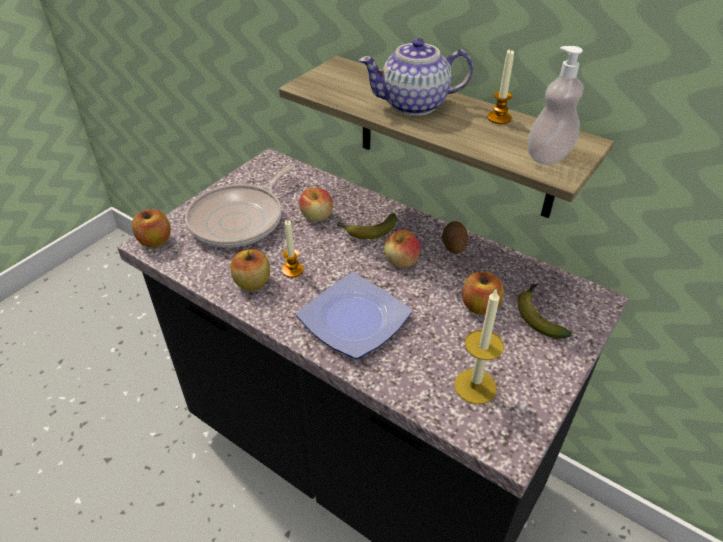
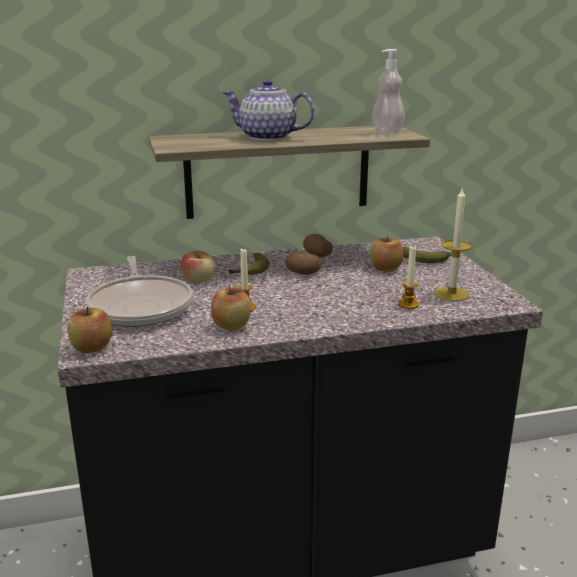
camera: 50 degrees left, 20 degrees down
(354, 318) = (334, 305): plate -> none
(401, 261) = (303, 273): apple -> potato
(415, 105) = (268, 137): teapot -> teapot turned 75 degrees clockwise
(499, 118) = (327, 130): candle -> candle (408, 304)

